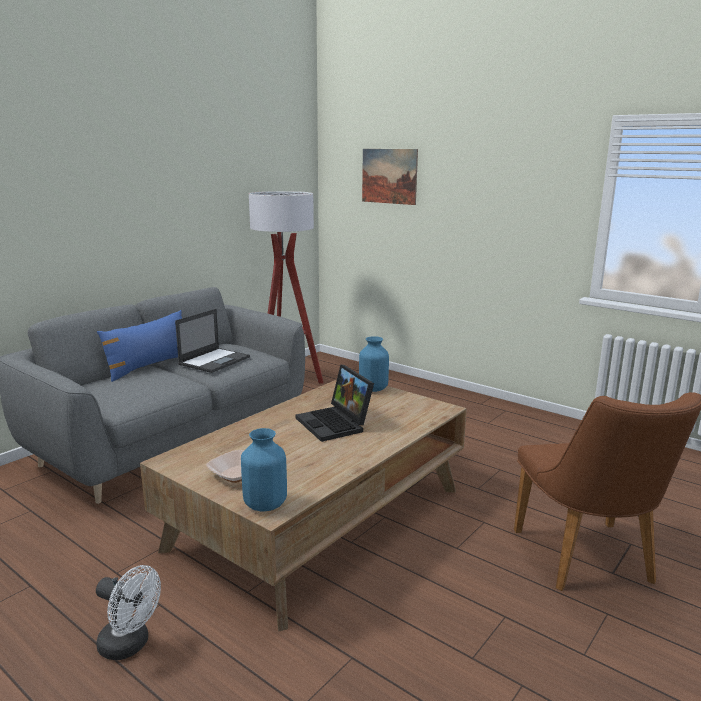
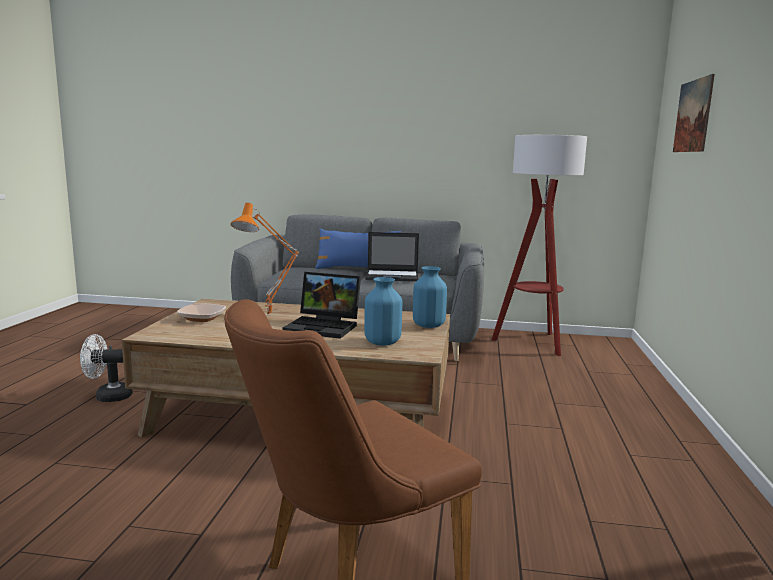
camera: 60 degrees right, 5 degrees down
(130, 645) = (108, 396): white fan -> white fan turned 90 degrees clockwise
(265, 505) = (159, 332): blue vase -> blue vase (382, 342)
(273, 440) = (270, 316): none -> orange table lamp
(336, 424) = (325, 327): laptop -> laptop turned 105 degrees counterclockwise

